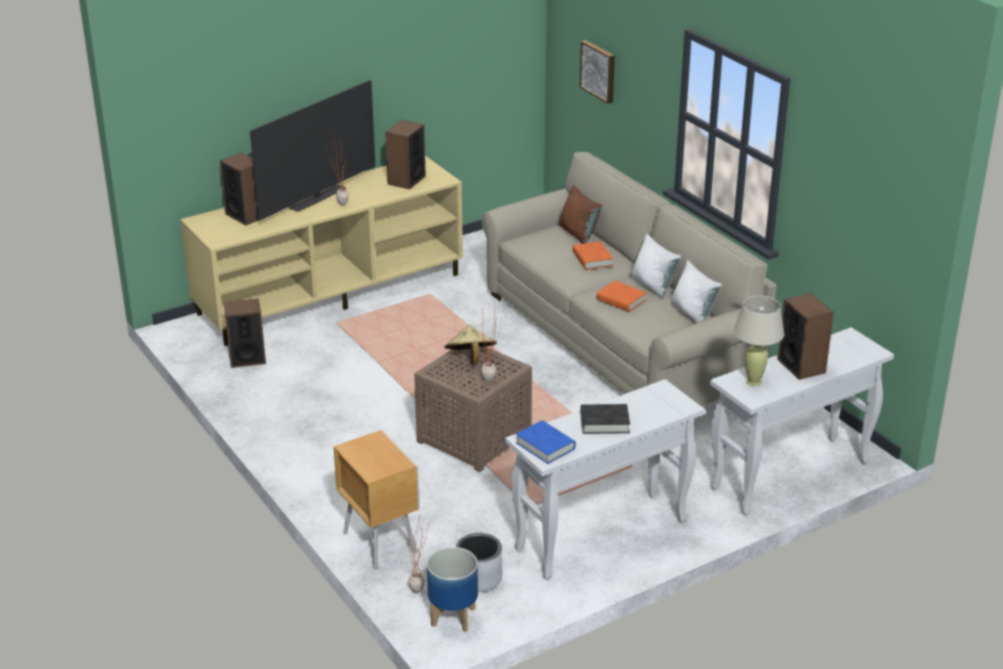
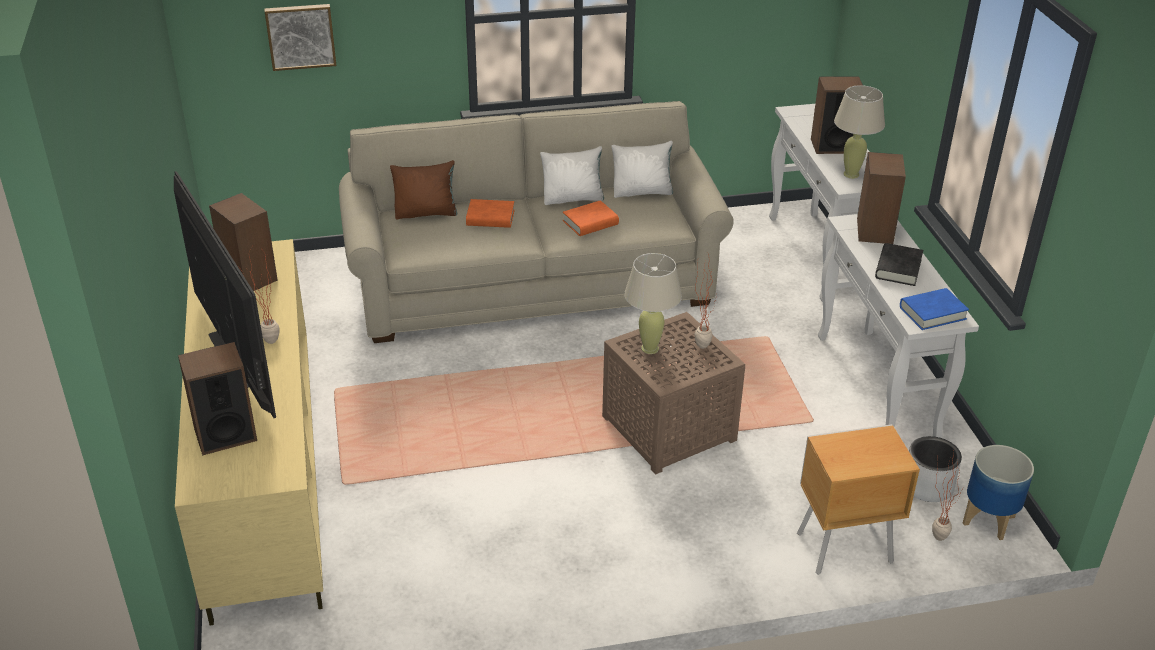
camera: 70 degrees left, 5 degrees up
(247, 358) = (372, 590): speaker -> speaker (874, 231)
(470, 359) = (650, 348): beige hat -> beige table lamp

